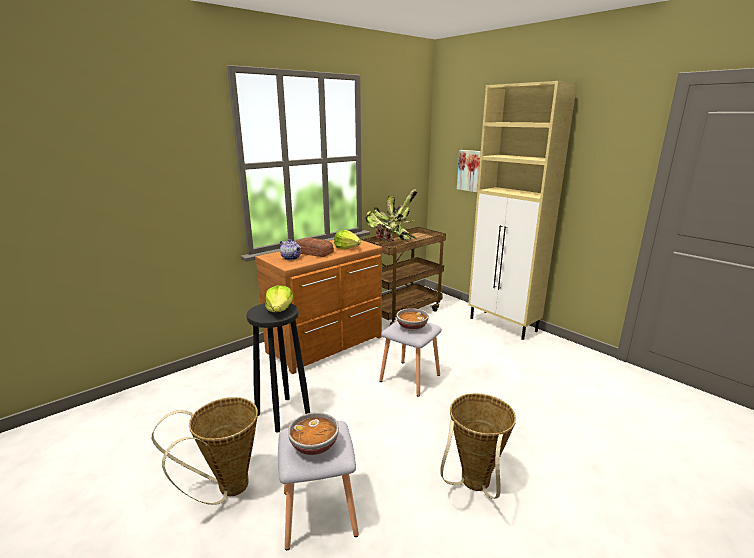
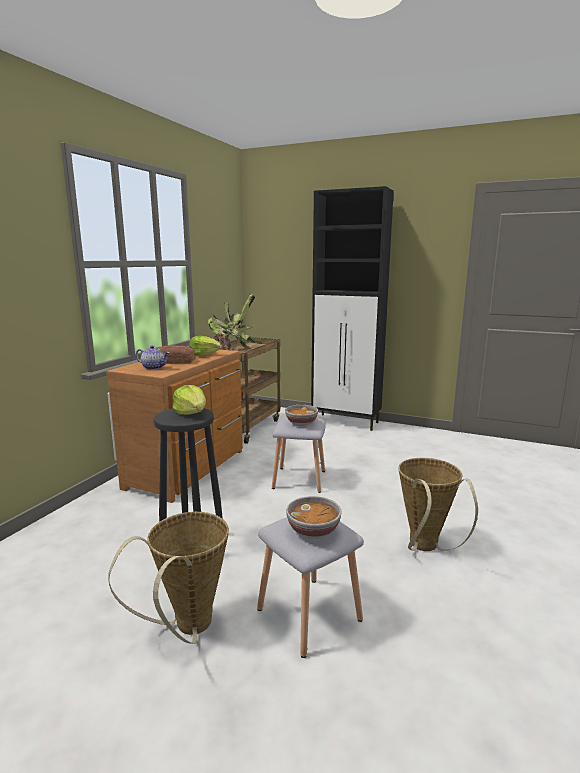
camera: 25 degrees left, 5 degrees down
(470, 170) = (292, 277): picture -> none
(503, 325) = (346, 422): beige cabinet -> black cabinet

